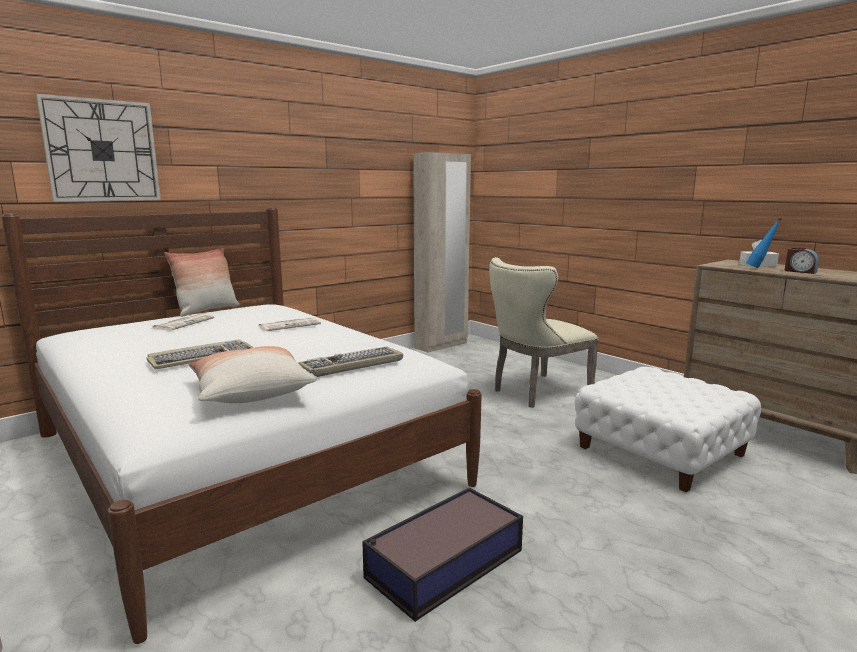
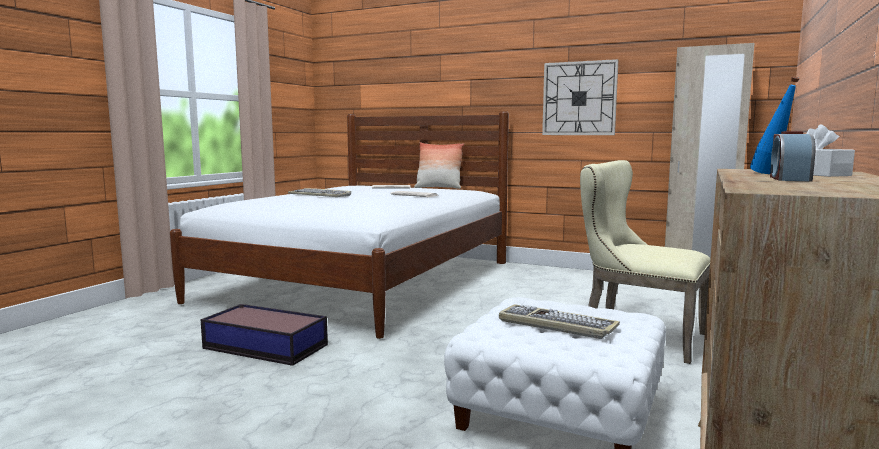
camera: 65 degrees right, 5 degrees down
(102, 151) = (400, 74): wall clock -> wall clock (579, 98)
(250, 392) = (270, 205): pillow -> none
(352, 364) = (334, 208): keyboard -> keyboard (555, 324)

